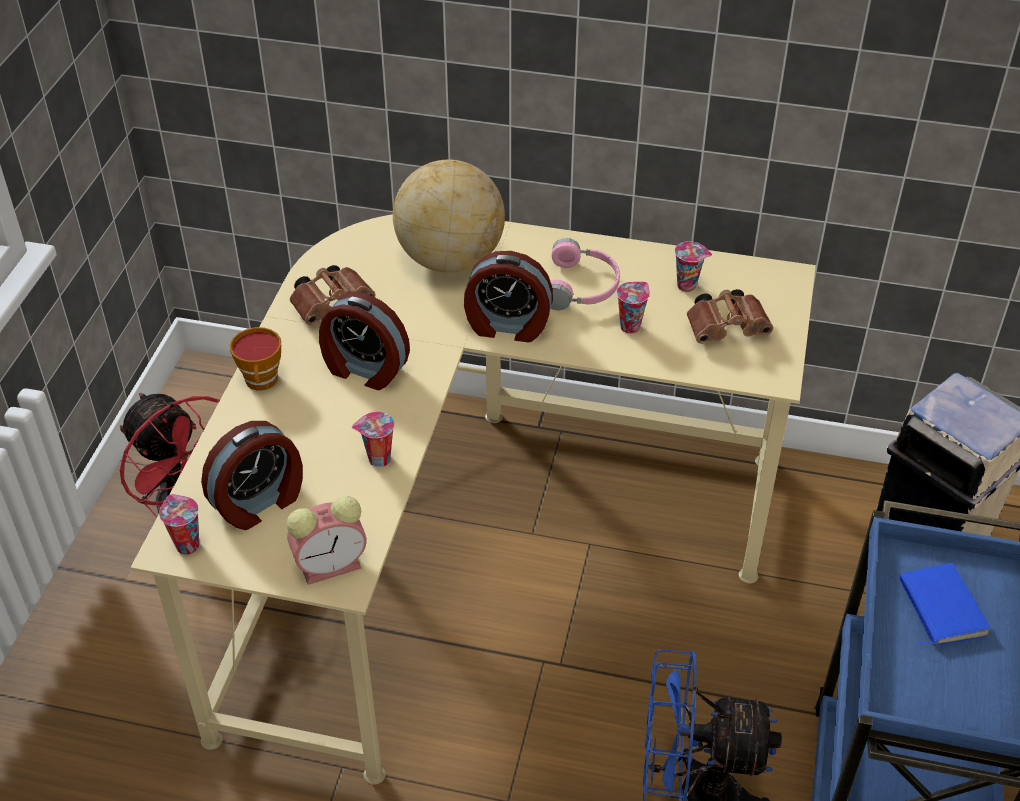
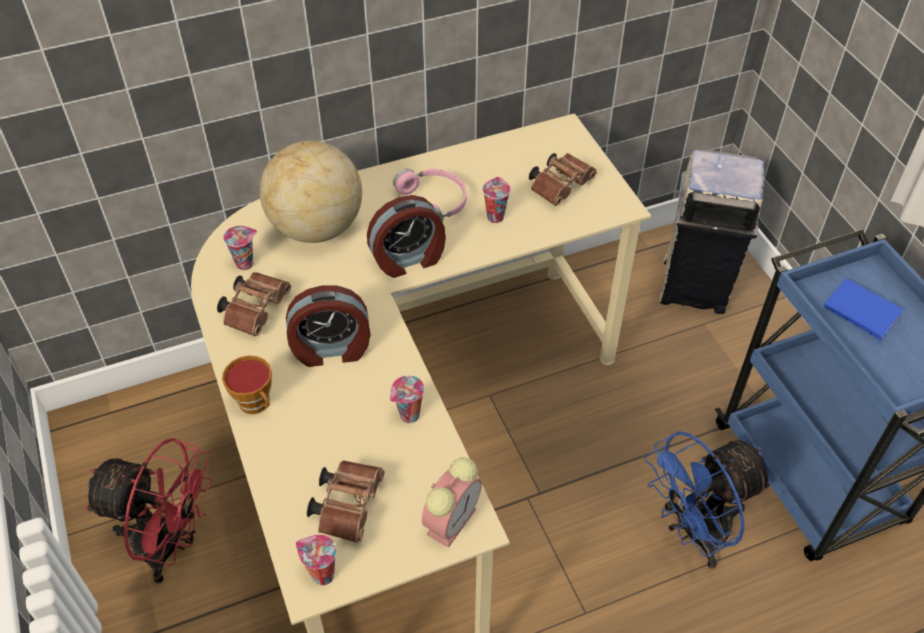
camera: 35 degrees left, 5 degrees up
(259, 503) = (349, 504): alarm clock -> brown binoculars
(688, 285) = (506, 167): cup -> cup (246, 263)

